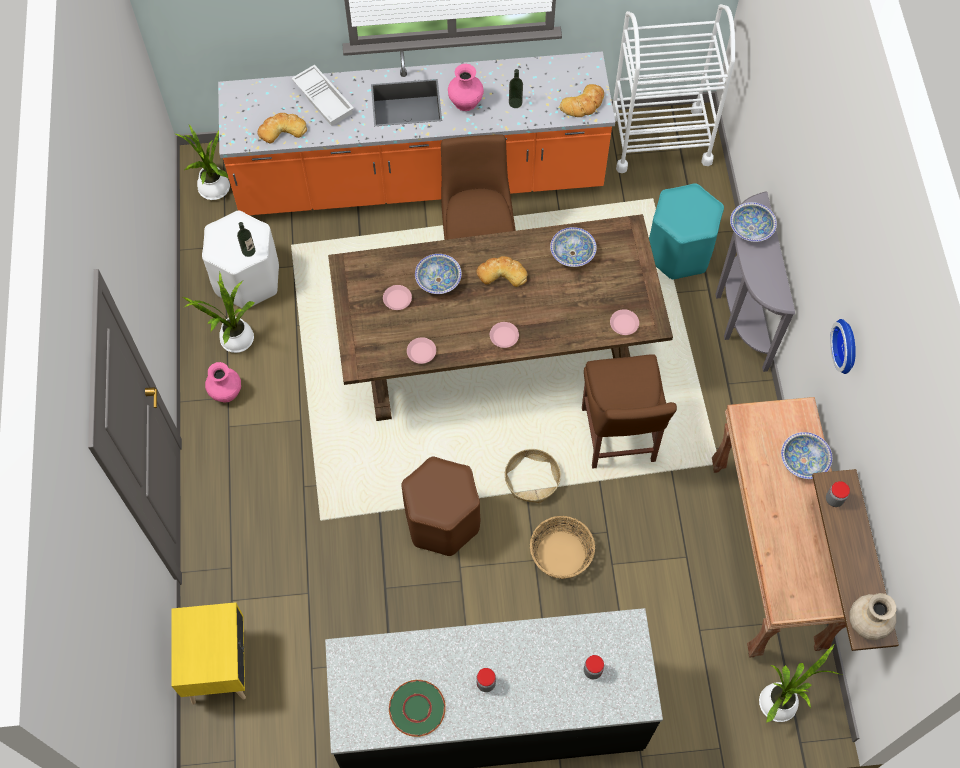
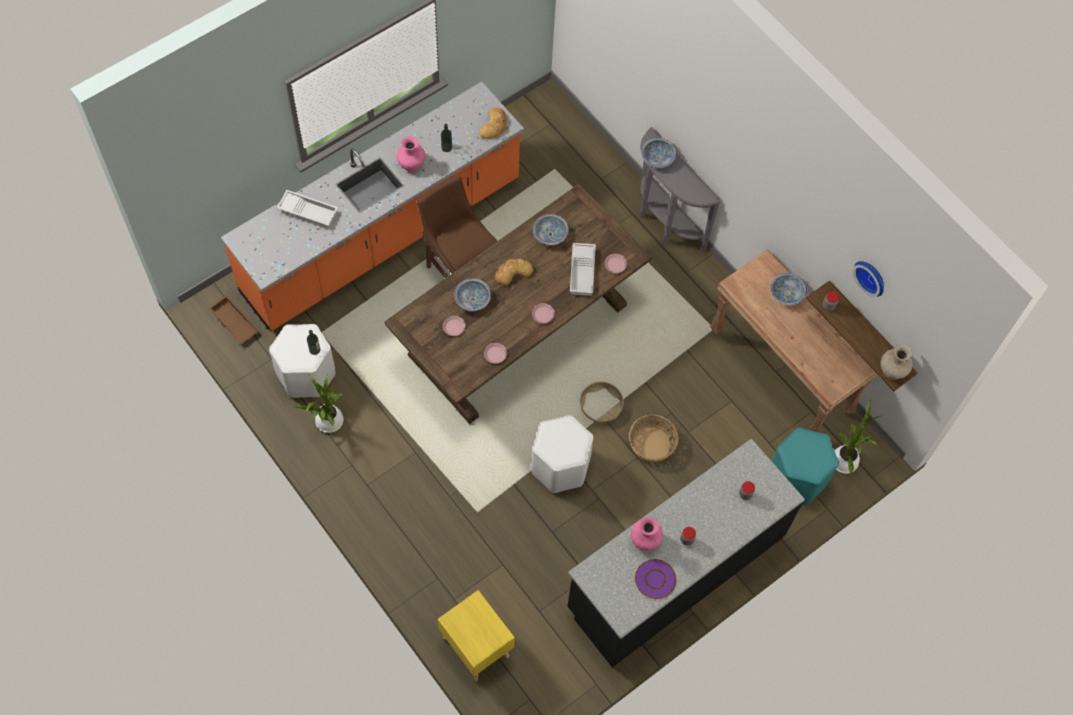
camera: 35 degrees left, 0 degrees up
(214, 190) = (234, 322): potted plant -> brown tray
(225, 392) = (347, 462): pink vase -> pink vase (644, 540)
(282, 129) = (294, 249): bread -> none
(416, 708) = (655, 579): green plate -> purple plate
(442, 522) = (560, 466): brown stool -> white stool
(581, 313) = (583, 272): none -> white tray
(618, 439) = (639, 347): brown chair -> none
(659, 139) = (531, 124): white cart -> none
(679, 251) = (596, 197): turquoise stool -> turquoise stool (796, 478)
(848, 346) = (787, 204): wall clock -> wall clock (871, 276)

